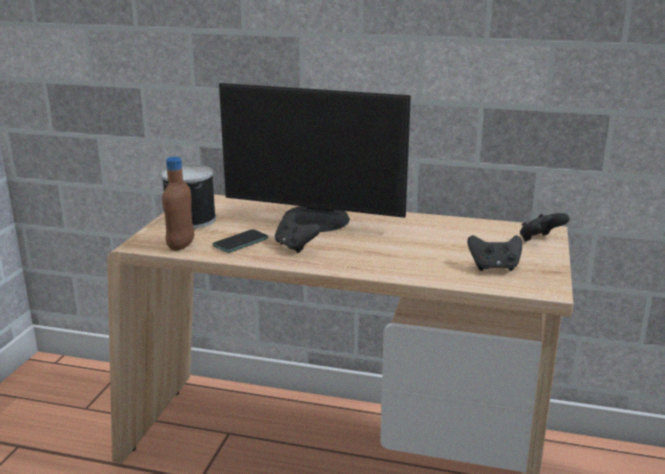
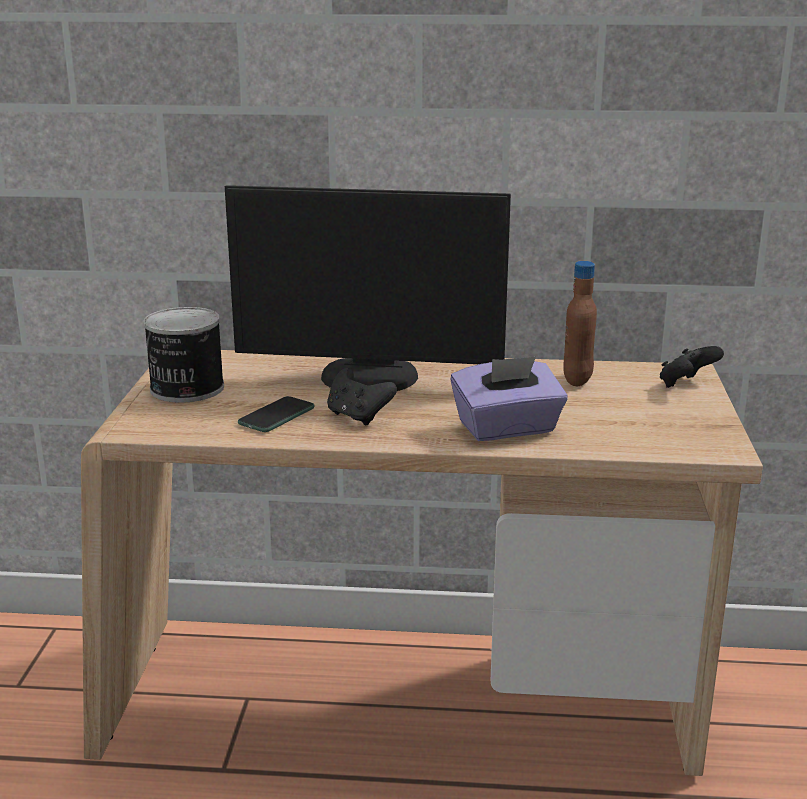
camera: 10 degrees left, 0 degrees up
(181, 245) = (191, 427): brown bottle -> brown bottle (577, 380)
(395, 262) = (507, 429): none -> purple tissue box
(494, 267) = (642, 426): black game controller -> none

